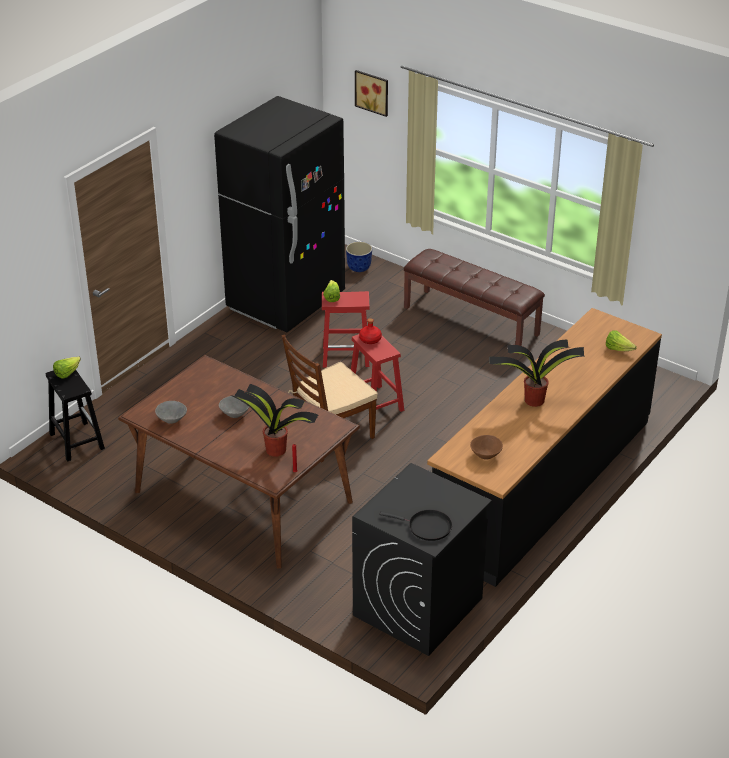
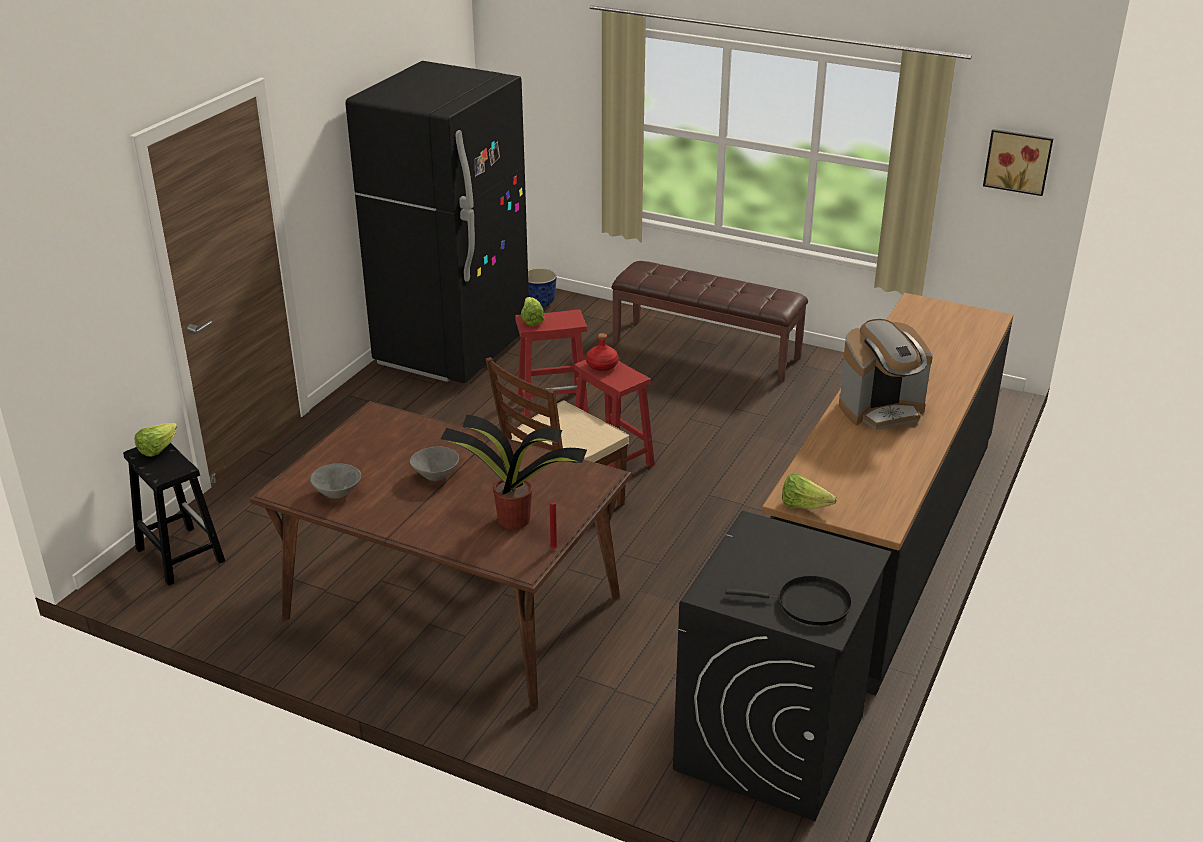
camera: 10 degrees left, 5 degrees down
(372, 92) = (547, 56): picture -> picture (1018, 161)
(486, 455) = (848, 489): brown bowl -> none
(533, 400) = (881, 410): potted plant -> coffee machine
(618, 349) = (966, 337): lettuce -> lettuce (804, 506)

